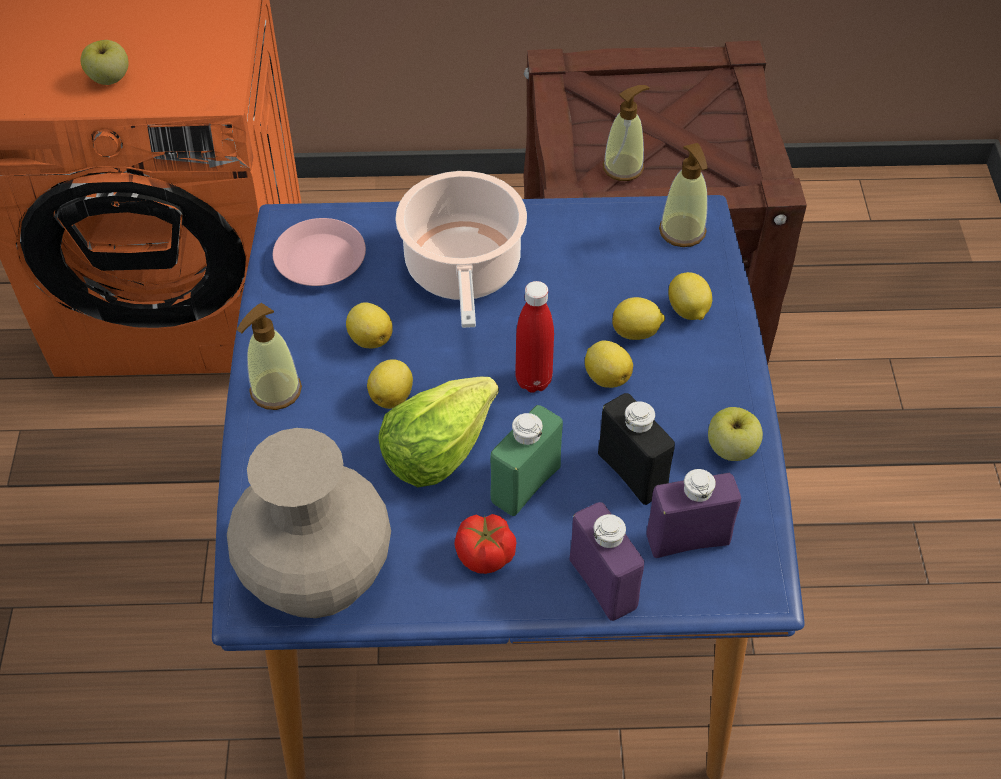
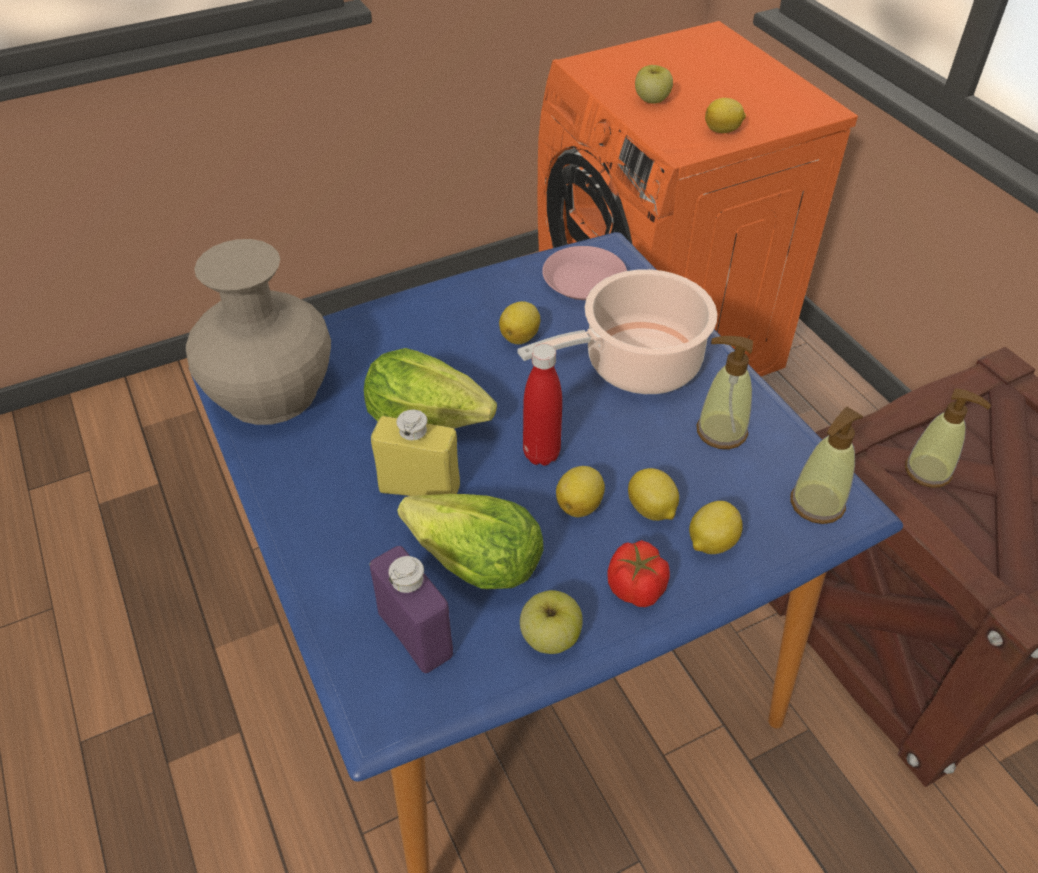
camera: 65 degrees right, 5 degrees down
(275, 391) = (433, 306): soap dispenser -> soap dispenser (721, 431)
(392, 396) = (467, 371): lemon -> lemon (723, 131)
(486, 555) = (329, 488): tomato -> tomato (636, 588)
(525, 484) = (419, 488): green bottle -> yellow bottle
(603, 584) = (333, 582): purple bottle -> none
(632, 473) = (474, 563): black bottle -> lettuce

